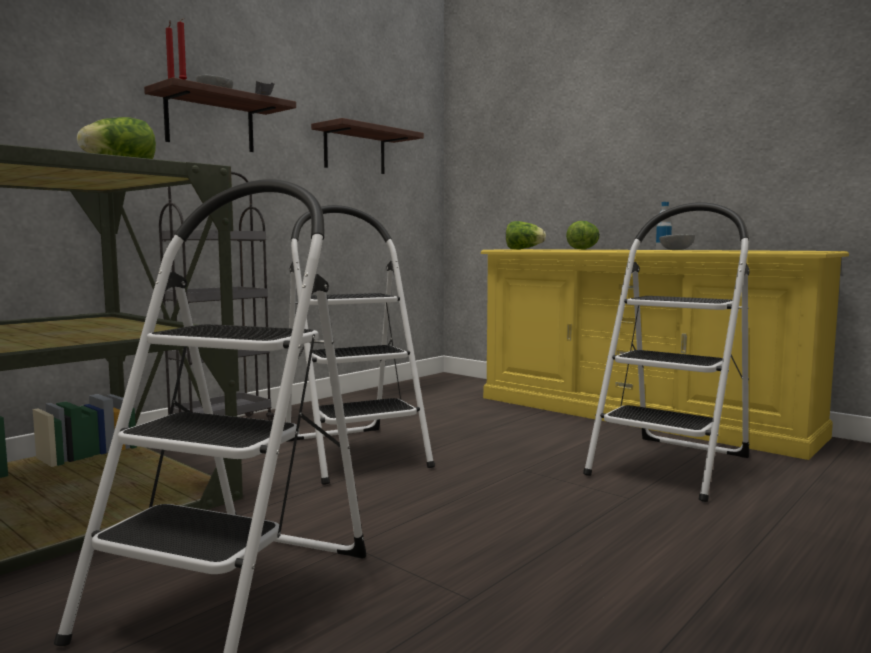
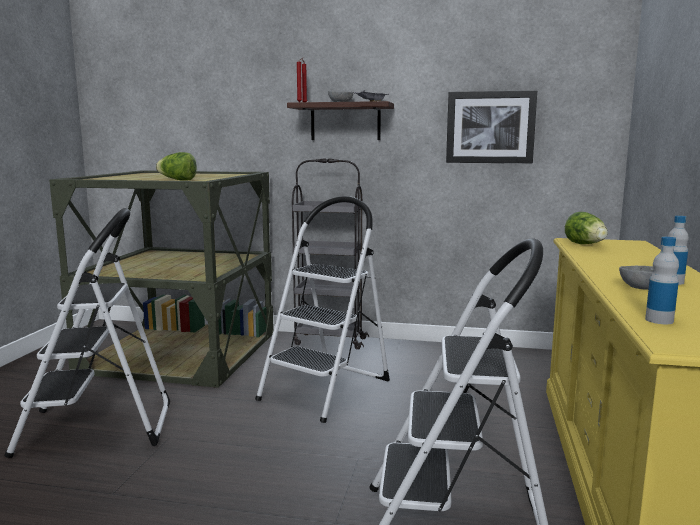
camera: 60 degrees right, 5 degrees up
(354, 151) = (490, 127): shelf -> picture
(584, 249) = (643, 257): lettuce -> none
(757, 250) = (659, 320): none -> bottle

